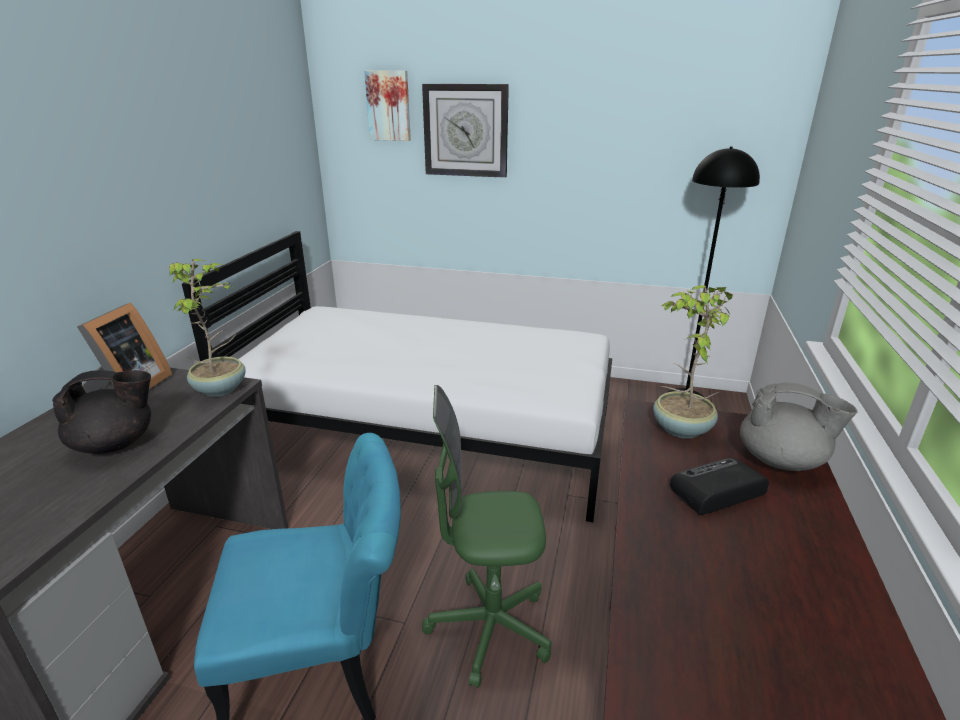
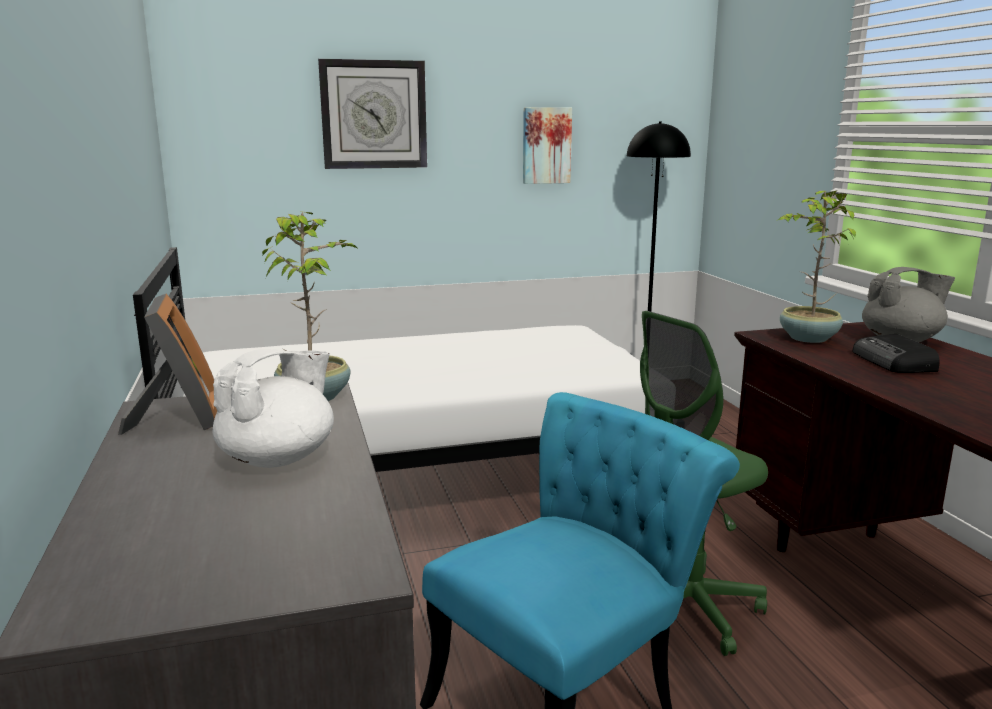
camera: 30 degrees left, 10 degrees down
(116, 444) = (279, 458): black teapot -> white teapot
(389, 106) = (270, 85): picture -> picture (546, 145)
(715, 491) = (894, 362): radio -> radio turned 45 degrees counterclockwise

